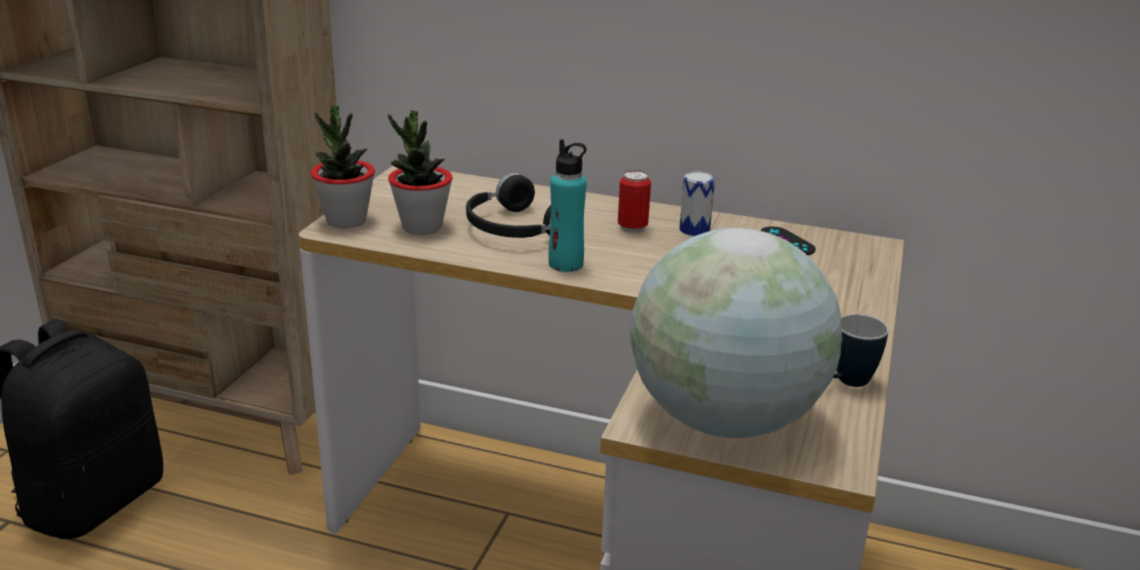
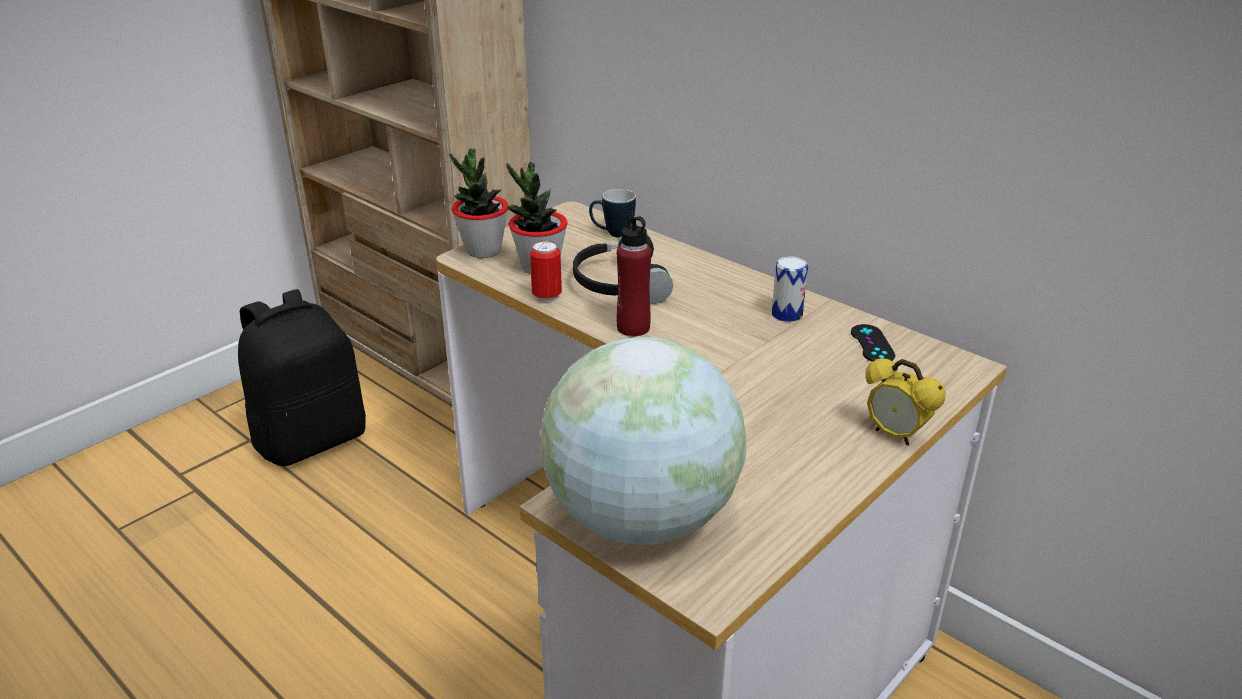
camera: 25 degrees right, 5 degrees up
(566, 264) = (633, 328): turquoise bottle -> red bottle
(632, 228) = (727, 302): can -> can (547, 296)
(845, 382) = (793, 510): mug -> mug (612, 234)
(870, 307) = (895, 435): none -> alarm clock

